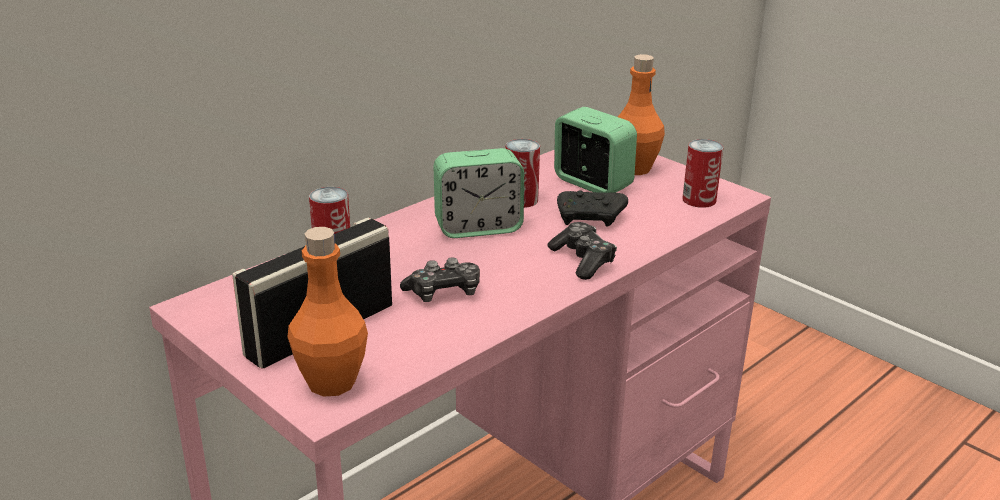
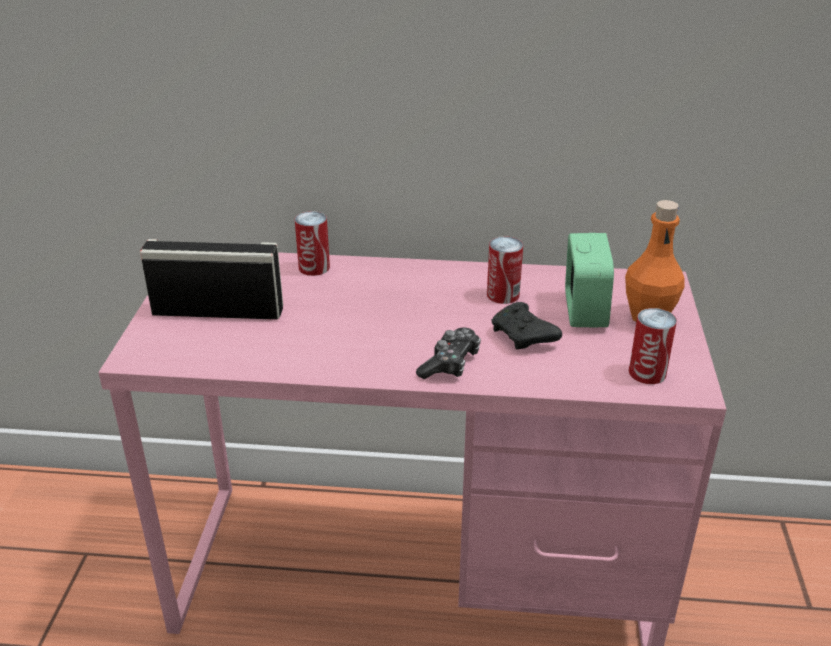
camera: 50 degrees right, 5 degrees up
(331, 382) = (164, 345): orange bottle -> none
(444, 293) = (321, 330): game controller -> none
(478, 227) = (431, 298): alarm clock -> none

